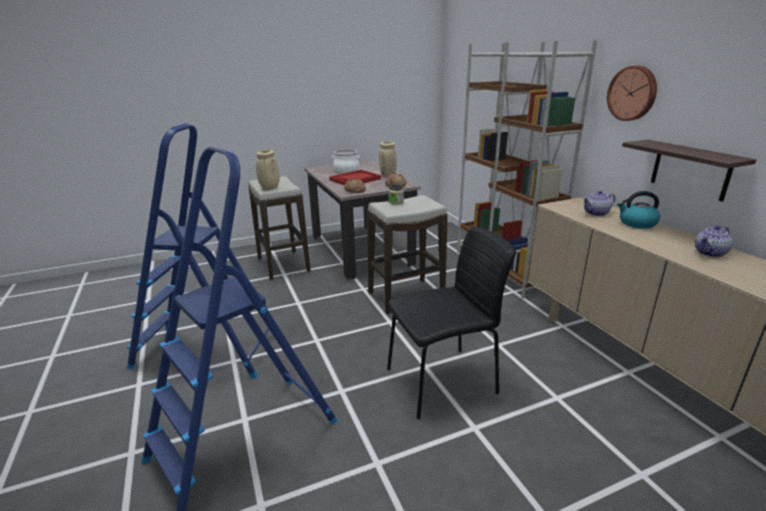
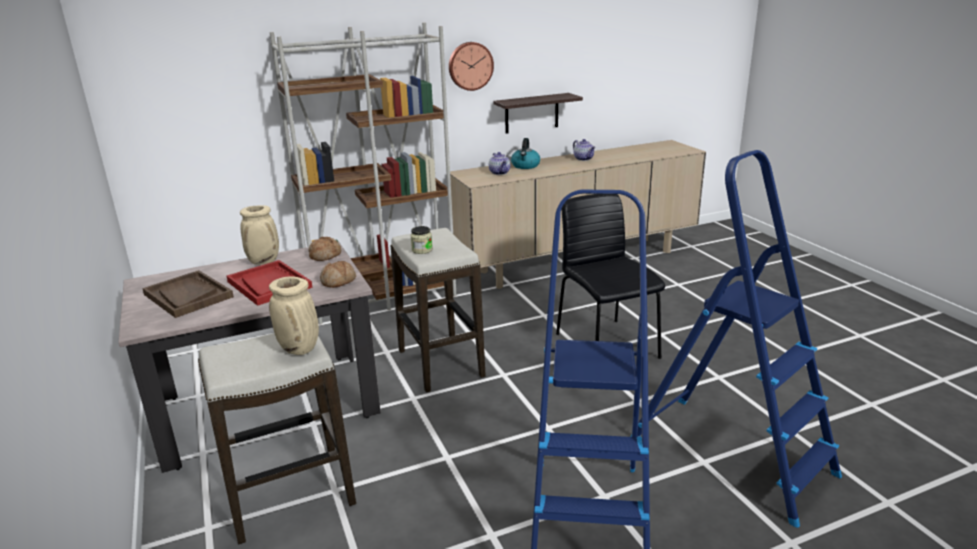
camera: 90 degrees left, 0 degrees up
(346, 170) = (188, 296): cooking pot -> brown tray

